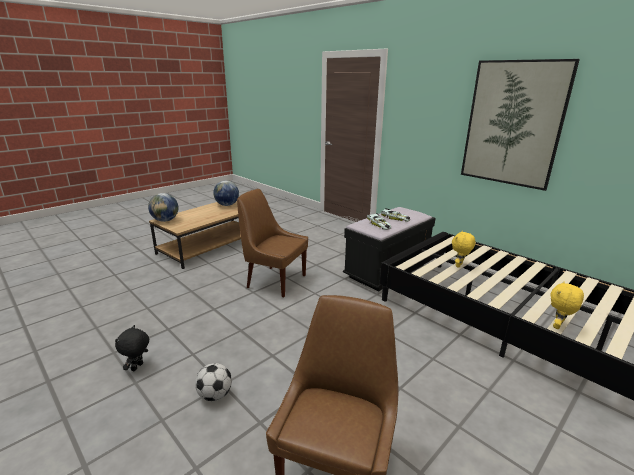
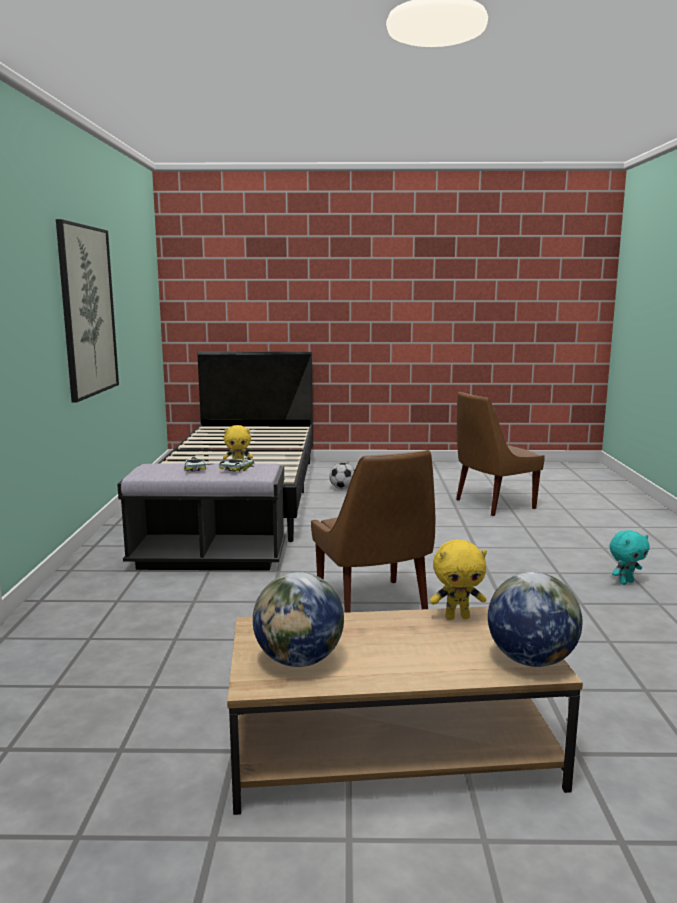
camera: 135 degrees left, 10 degrees down
(138, 367) = (625, 582): black plush toy -> turquoise plush toy
(215, 395) = (550, 545): football -> football (342, 489)
(558, 326) = (295, 441): yellow plush toy -> yellow plush toy (457, 617)

